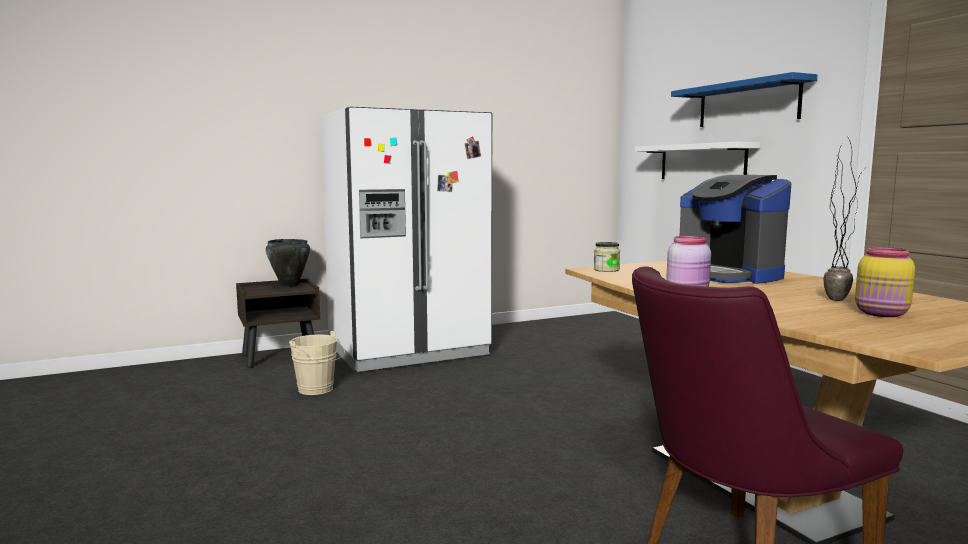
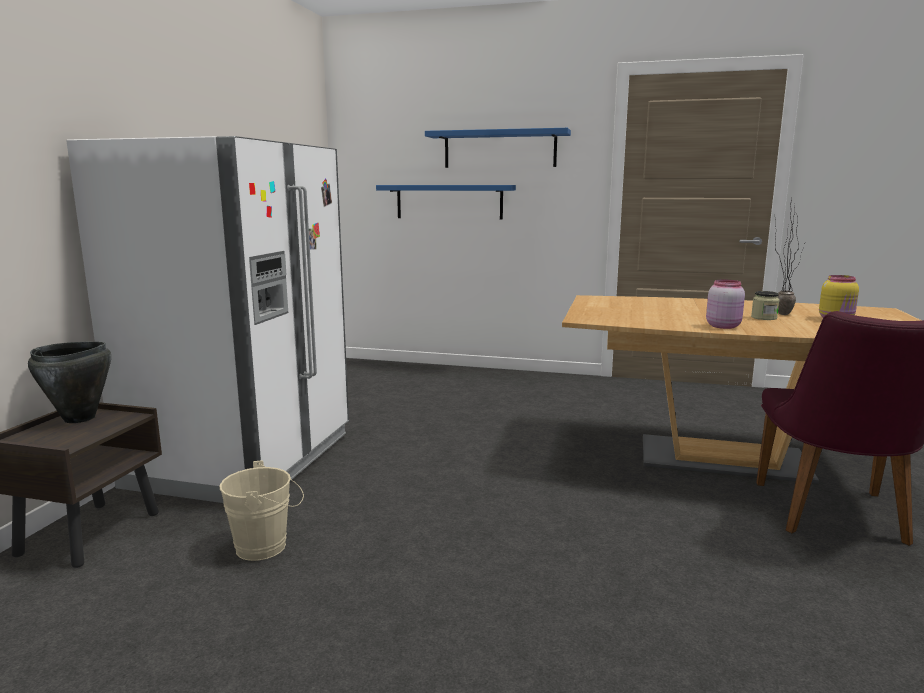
camera: 50 degrees left, 5 degrees up
(606, 270) = (593, 317): jar -> jar (763, 318)
(702, 162) = (449, 202): white shelf -> blue shelf
(728, 275) = (665, 307): coffee machine -> none

